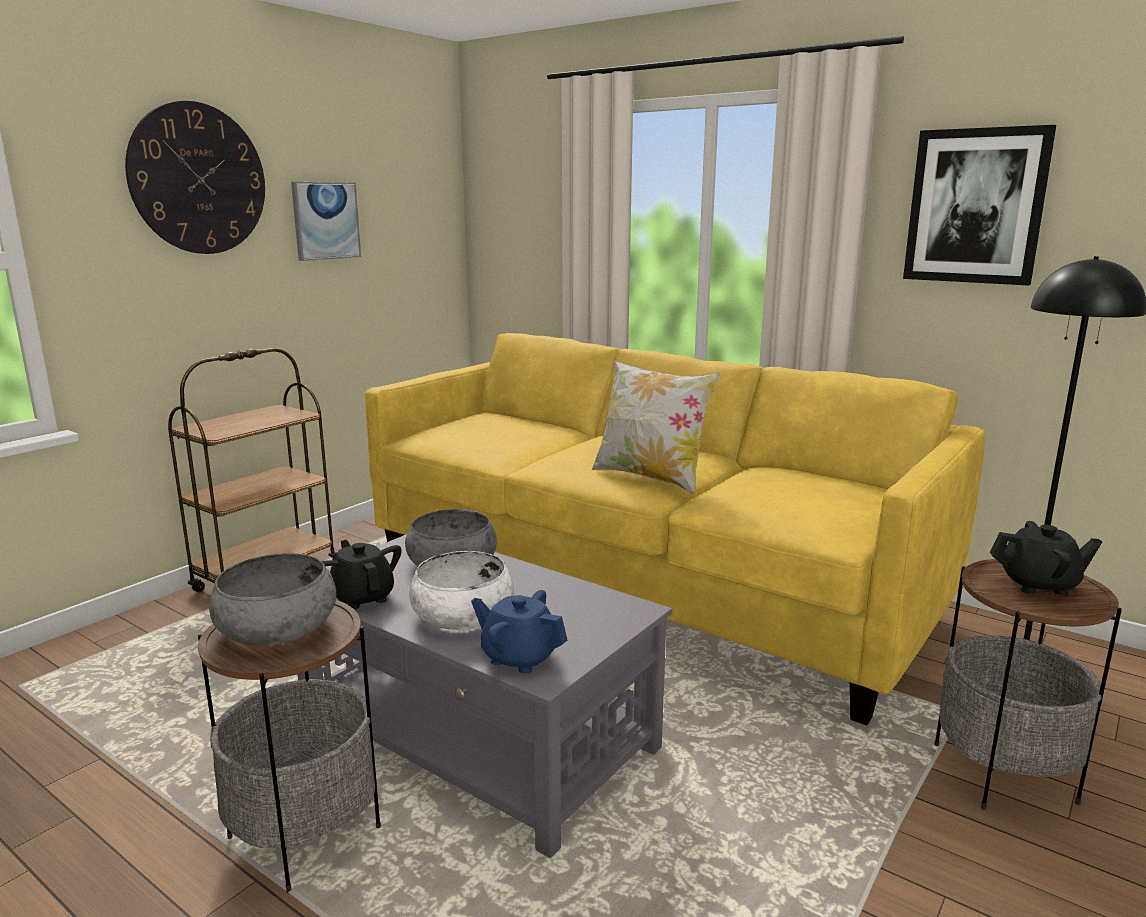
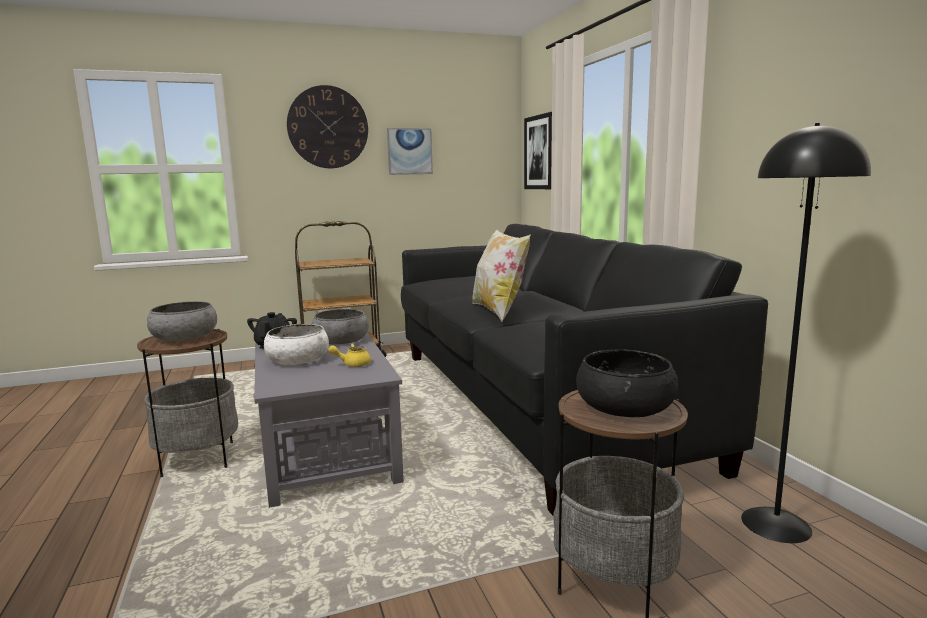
camera: 35 degrees right, 5 degrees down
(519, 657) = (281, 380): blue teapot -> none
(559, 601) = (352, 364): none -> yellow teapot
(639, 588) = (529, 403): yellow sofa -> black sofa
(975, 206) = (787, 97): picture -> picture (540, 152)
(1039, 585) = (624, 406): black teapot -> black bowl

